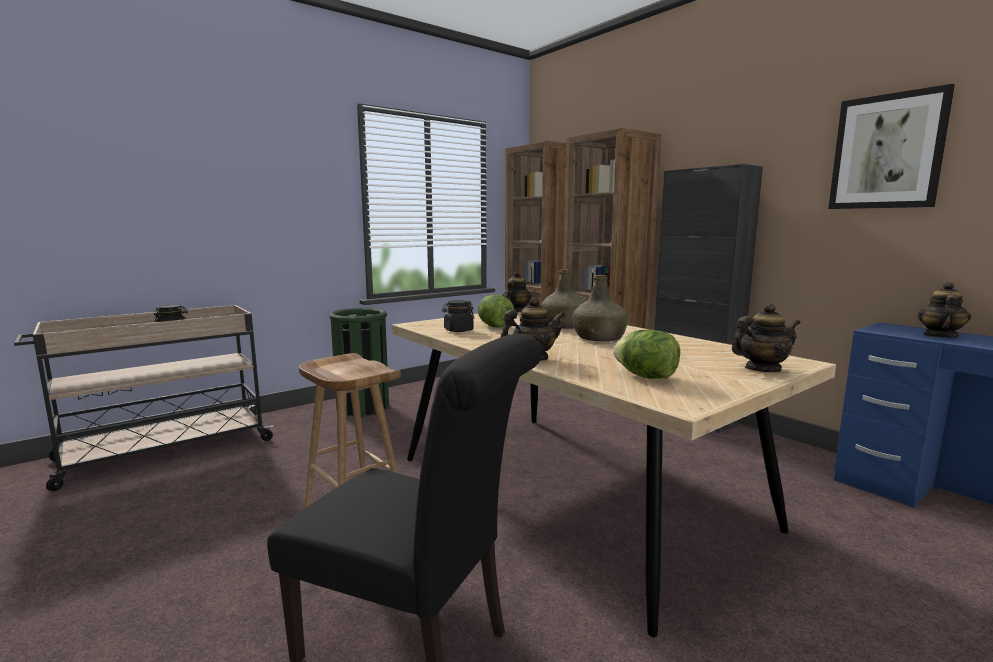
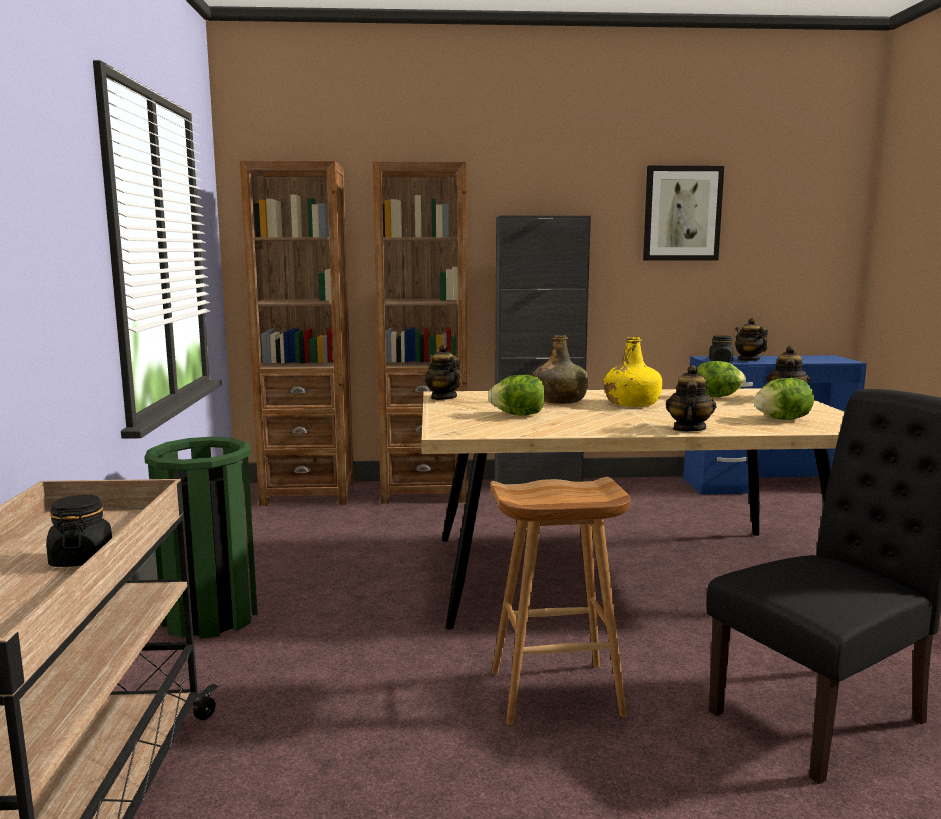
camera: 55 degrees left, 0 degrees up
(458, 330) = (517, 426): black jar -> black jar (720, 361)
(599, 338) = (631, 404): green bottle -> yellow bottle
(701, 351) = (717, 397): none -> lettuce

